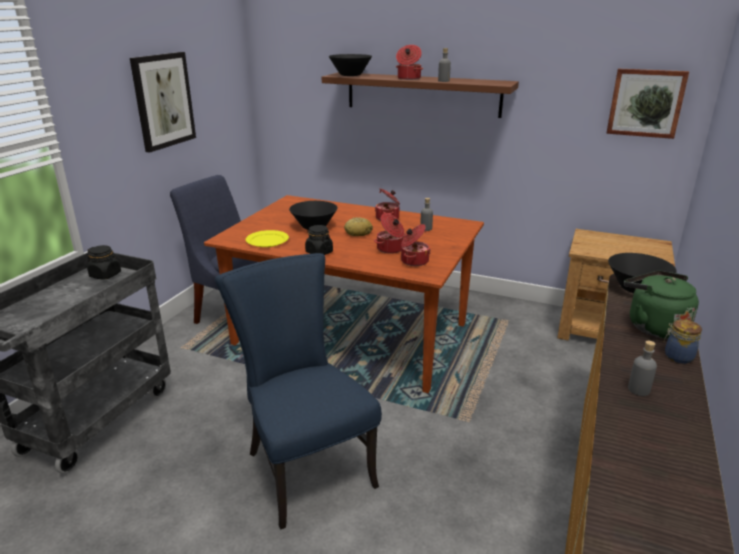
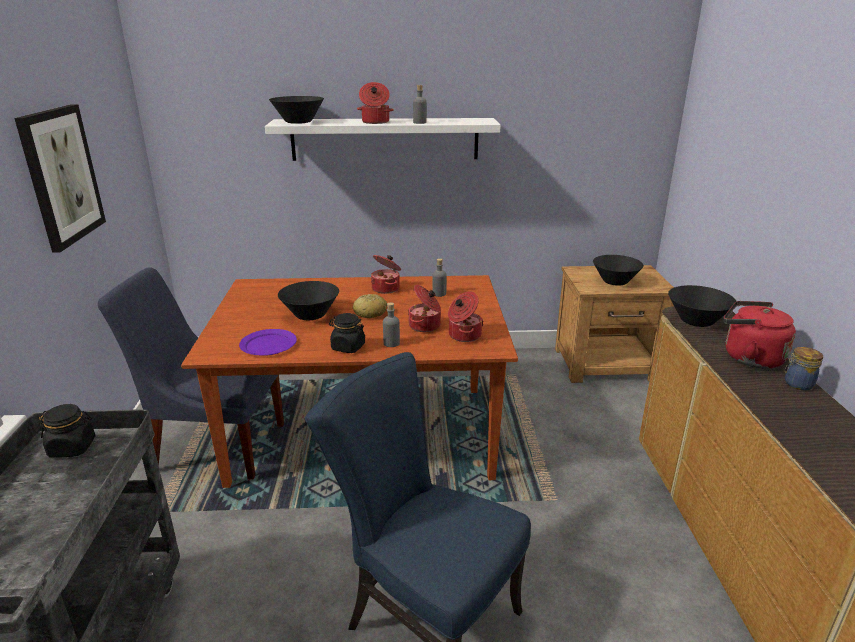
camera: 25 degrees left, 0 degrees up
(267, 241) = (268, 345): yellow plate -> purple plate
(422, 94) = (385, 139): brown shelf -> white shelf
(615, 249) = (615, 281): none -> black bowl
(638, 389) = (806, 428): grey bottle -> grey bottle (391, 343)
(645, 103) = (620, 132): picture -> none
(653, 326) = (748, 357): green kettle -> red kettle

